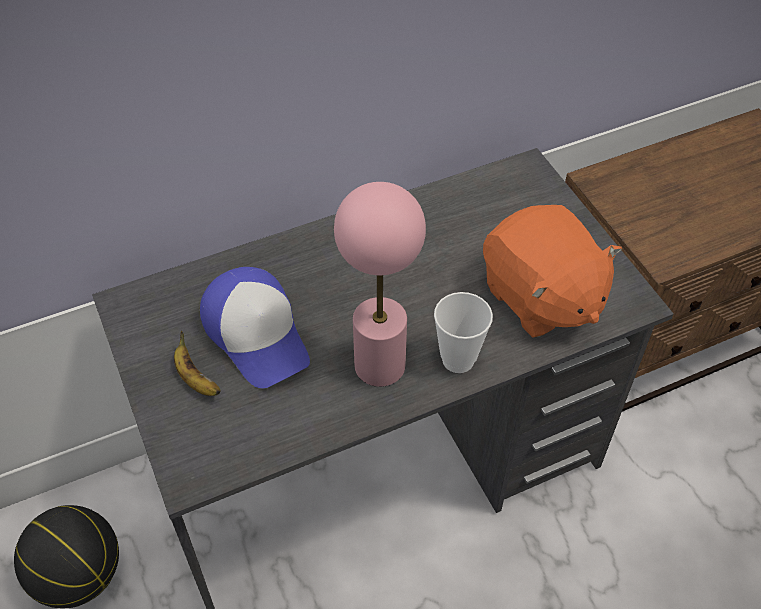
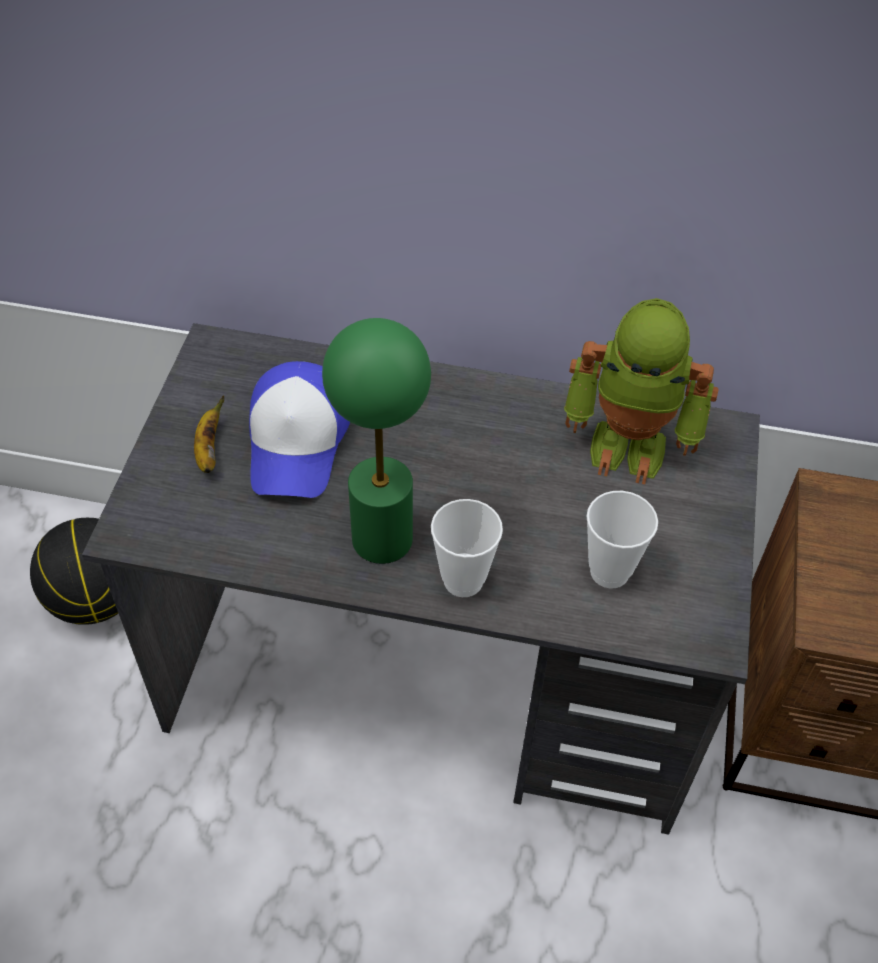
camera: 35 degrees right, 0 degrees up
(380, 366) = (382, 539): pink table lamp -> green table lamp
(478, 209) = (630, 444): none -> toy robot
(540, 298) = (609, 572): orange plush toy -> cup

